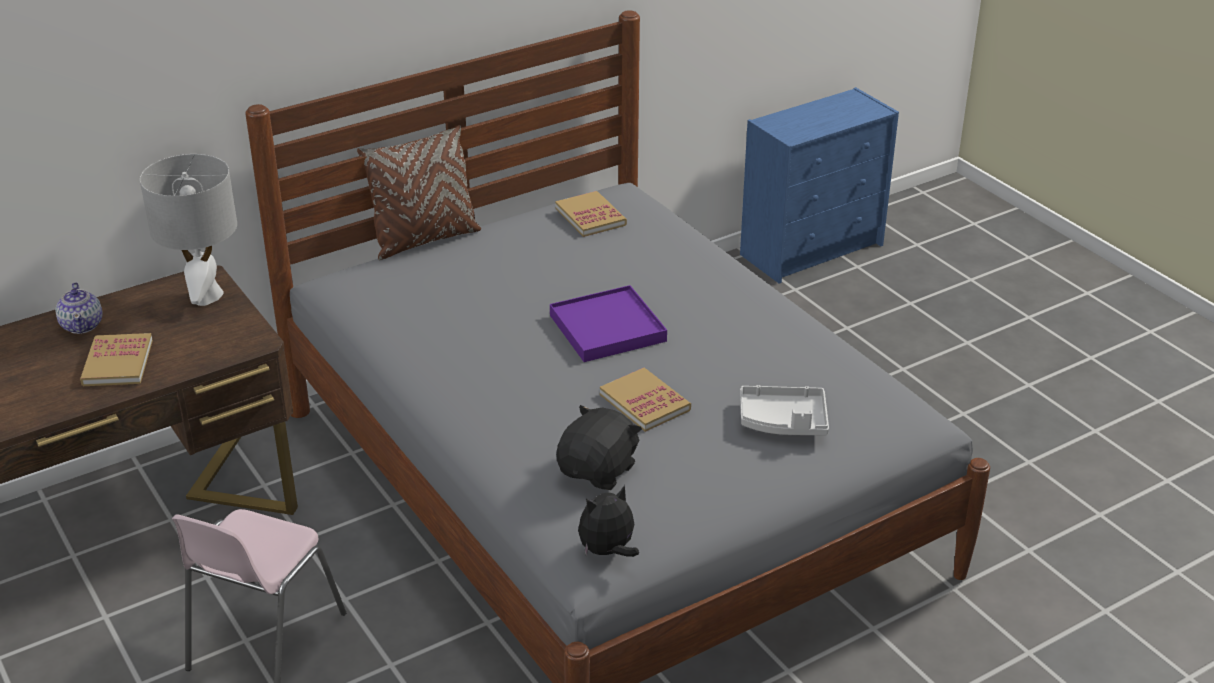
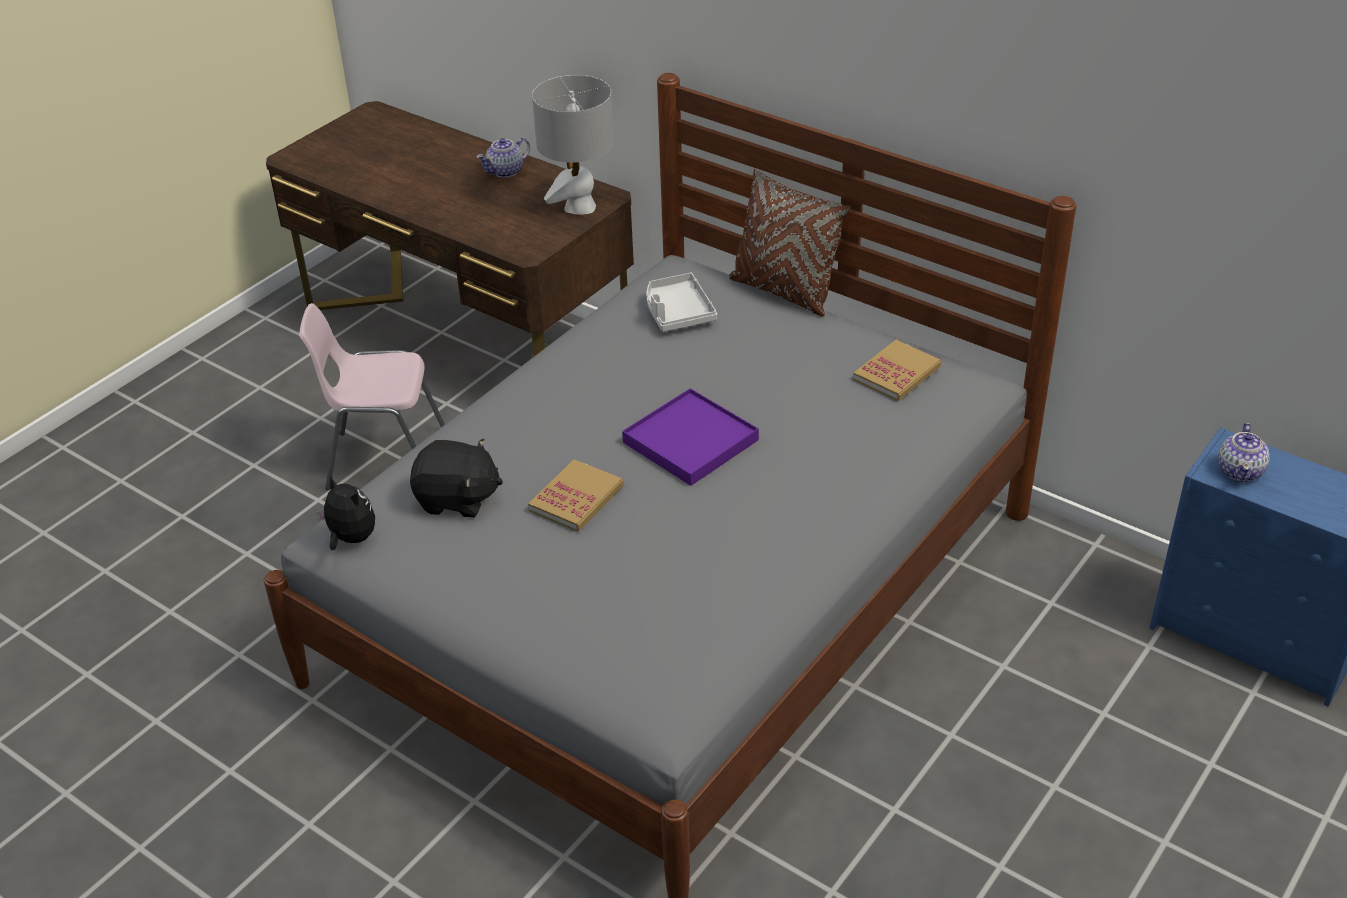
camera: 70 degrees right, 5 degrees up
(117, 363) = (464, 204): book -> none
(783, 421) = (594, 602): grey tray -> grey tray (677, 312)
(796, 128) = (1240, 471): none -> teapot

